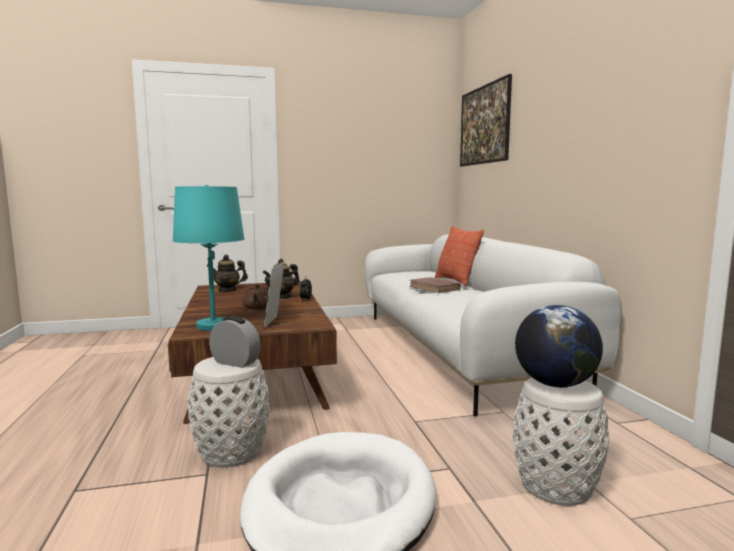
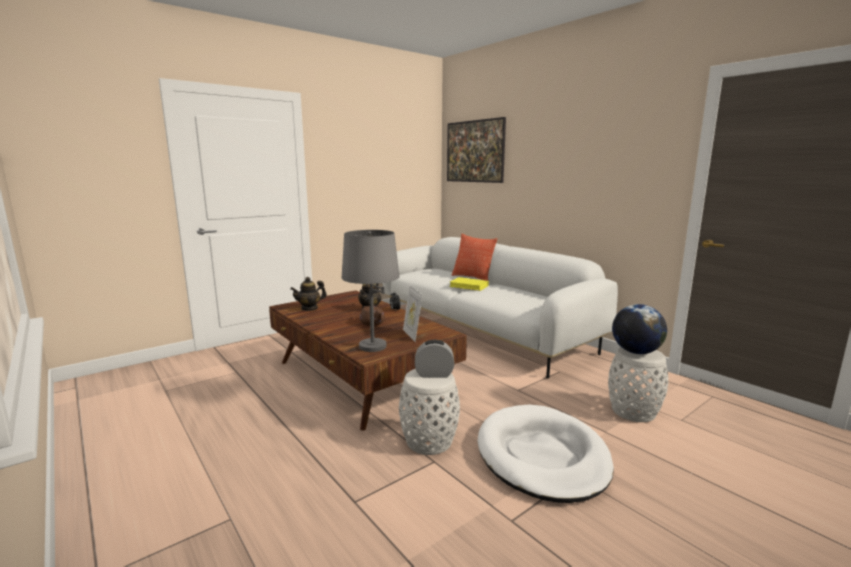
camera: 25 degrees left, 5 degrees up
(213, 326) = (372, 346): turquoise table lamp -> grey table lamp
(434, 288) = (469, 286): brown book -> yellow book

